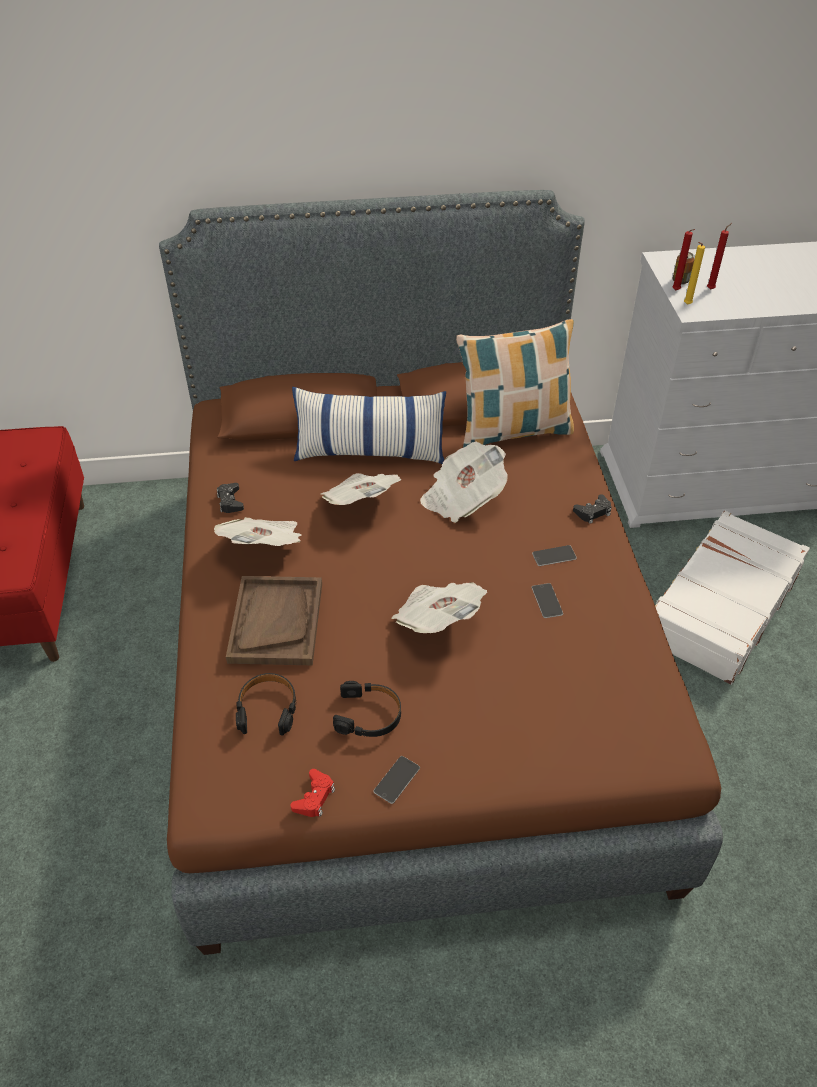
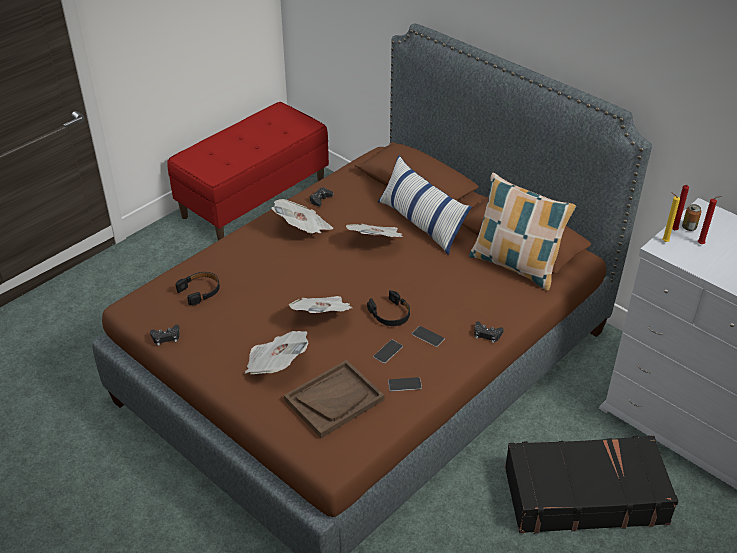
camera: 50 degrees right, 5 degrees down
(276, 622) = (256, 262): brown tray -> brown tray (334, 400)
(314, 797) = (166, 337): red game controller -> black game controller
(369, 715) = (231, 326): black headphones -> black headphones (390, 314)
(397, 779) = (203, 359): phone -> phone (404, 384)
(462, 498) = (429, 276): newspaper -> newspaper (276, 365)
(720, 608) = (584, 494): white suitcase -> black suitcase

